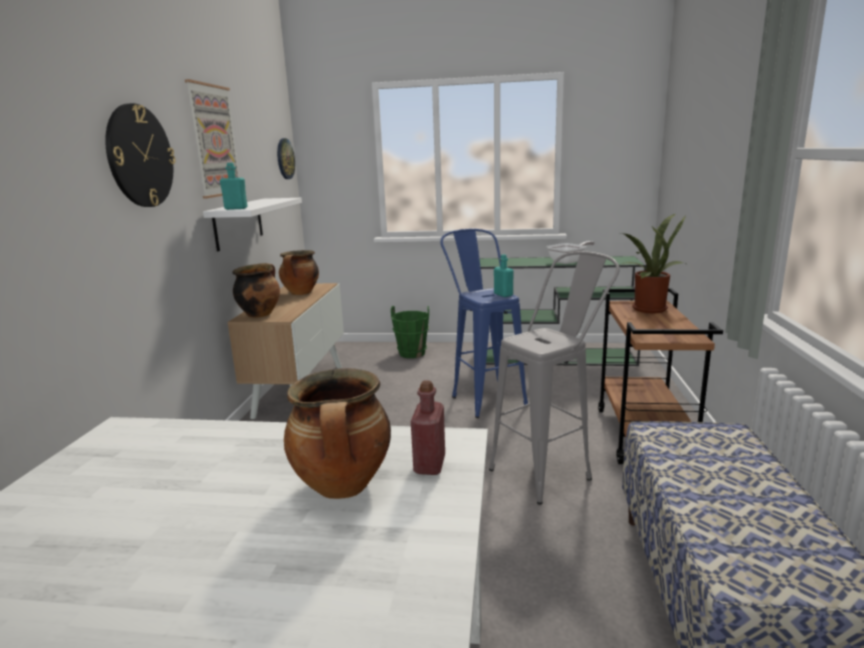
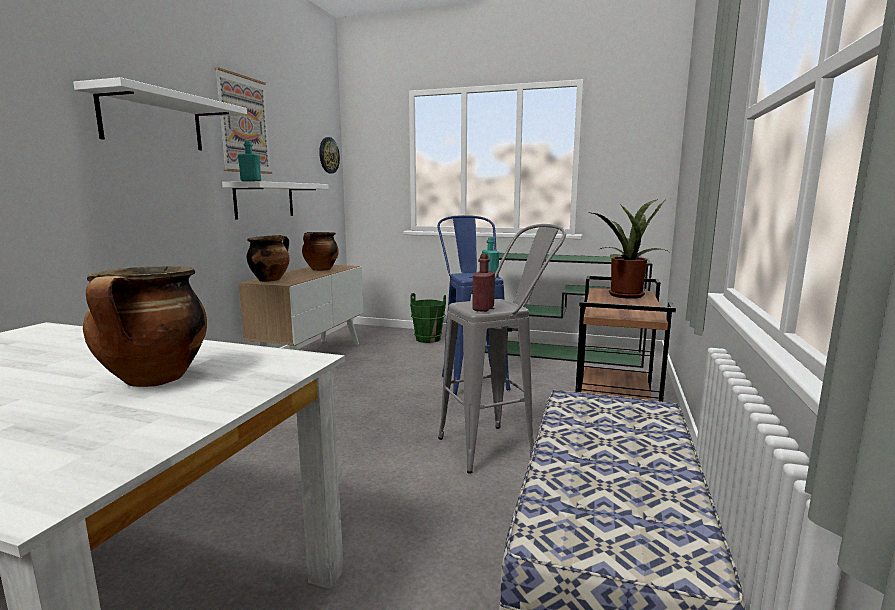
camera: 10 degrees right, 5 degrees down
(140, 156) = (153, 121): wall clock -> white shelf
(429, 464) = (253, 373): red bottle -> red bottle (483, 309)
(569, 261) = (576, 258): frying pan -> none

